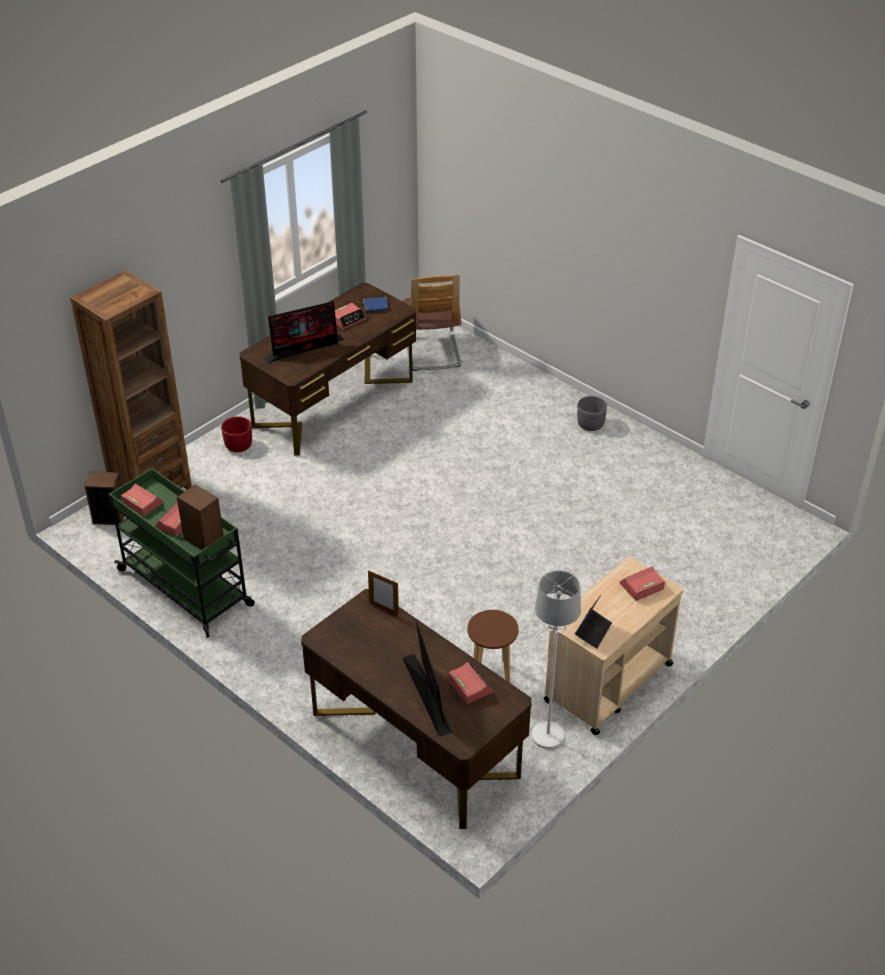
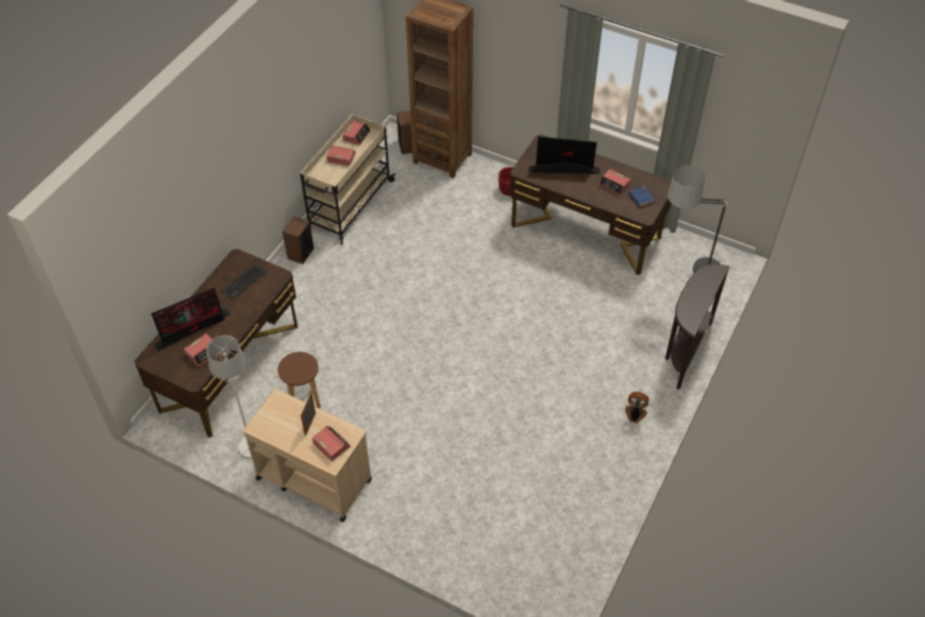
camera: 75 degrees right, 10 degrees up
(186, 588) = (349, 205): green cart -> beige cart
(203, 539) = (328, 176): speaker -> speaker (300, 253)
(305, 348) = (563, 169): monitor -> monitor turned 135 degrees clockwise
(362, 635) = (244, 281): none -> keyboard
(384, 609) = (272, 287): picture frame -> picture frame (310, 424)
(432, 352) = (687, 279): chair -> floor lamp
(523, 375) = (684, 351): none -> brown console table
(590, 425) = (635, 415): grey planter -> fan
(593, 631) = (272, 418): laptop -> none

